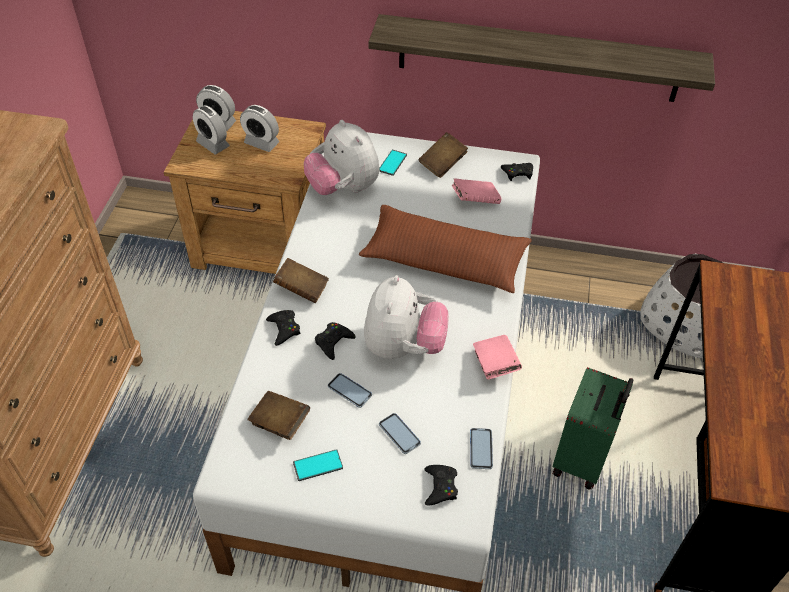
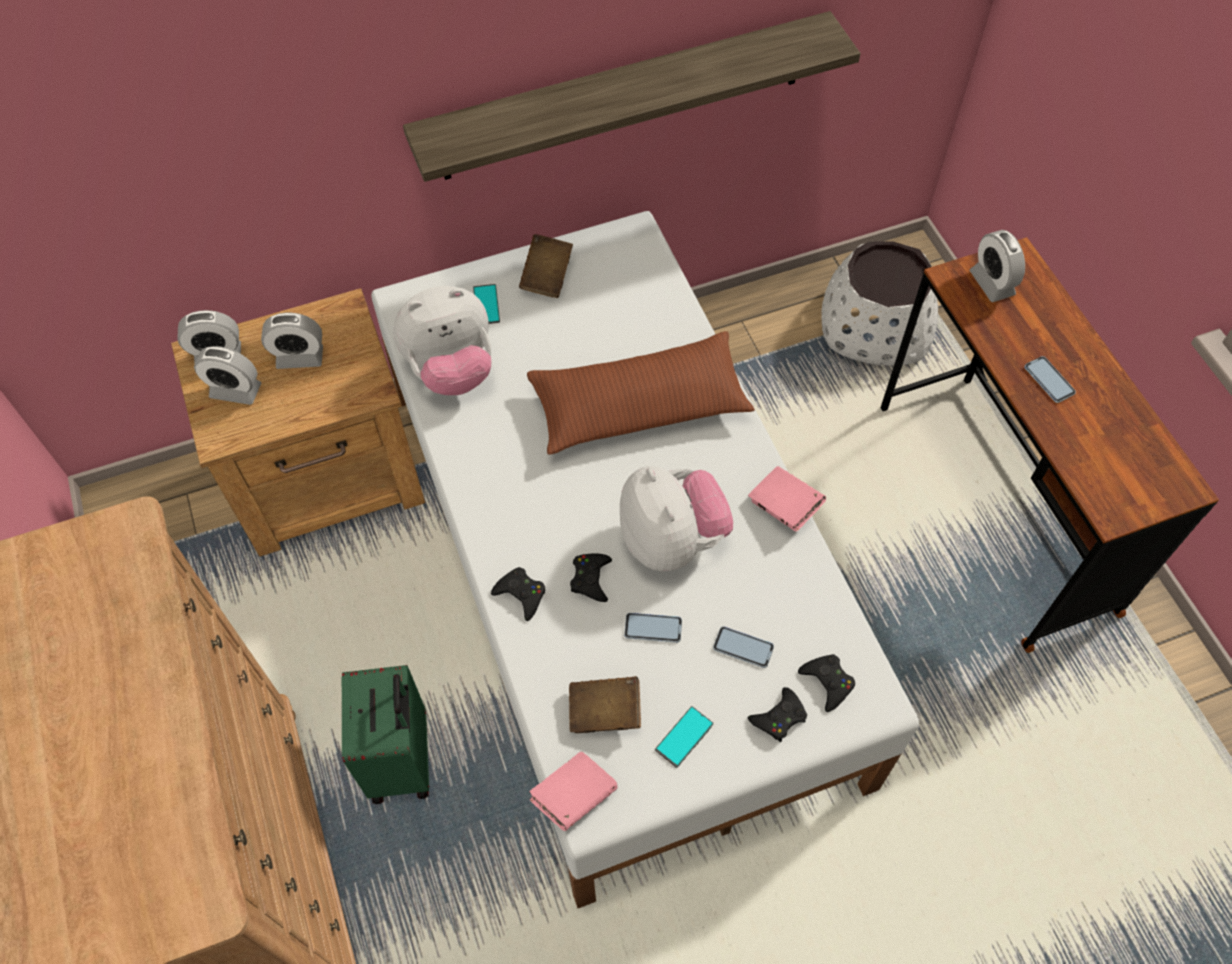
camera: 30 degrees left, 10 degrees up
(302, 289) = (503, 532): brown book -> none
(343, 188) = (452, 369): plush toy -> plush toy turned 45 degrees counterclockwise
(475, 200) = (620, 308): pink book -> pink book (574, 796)
(481, 449) = (838, 614): phone -> phone (1049, 380)
(517, 173) = (642, 247): black game controller -> black game controller (779, 717)
(582, 459) = (869, 544): green suitcase -> green suitcase (403, 760)
(747, 290) = (992, 283): none -> alarm clock

